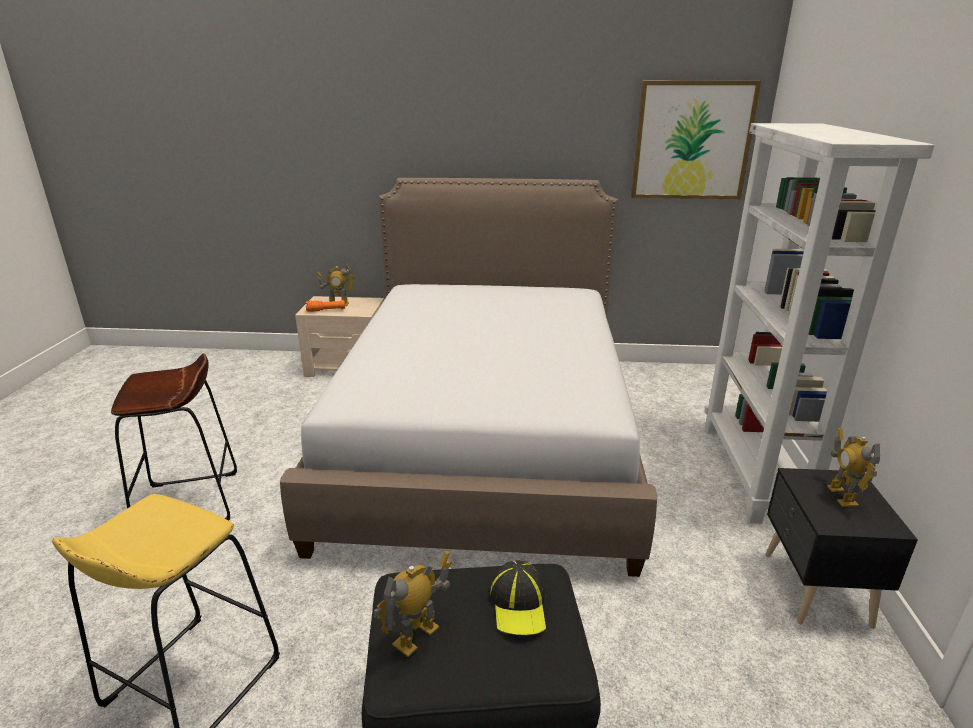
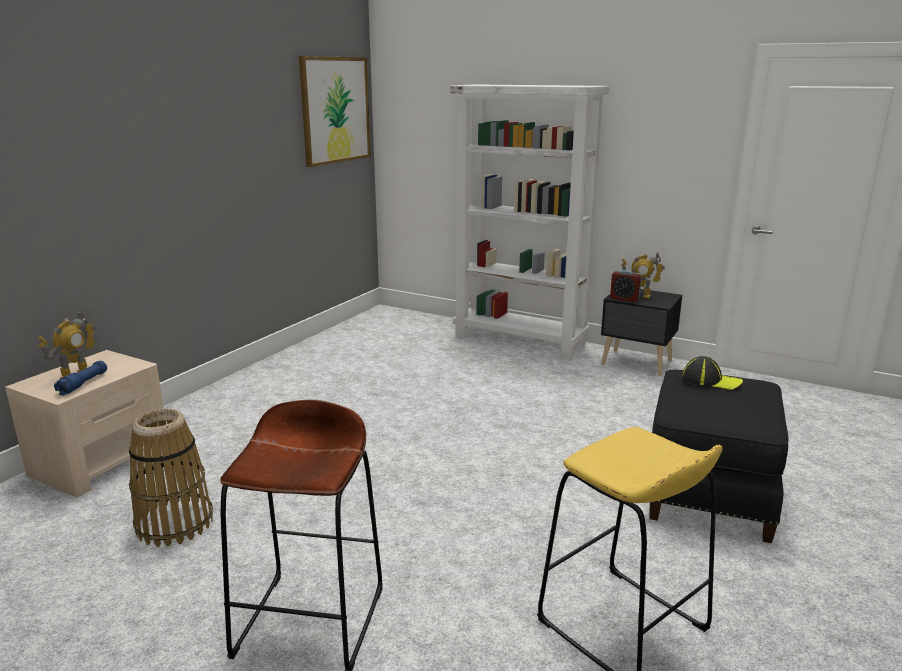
camera: 65 degrees left, 5 degrees down
(286, 416) = (175, 523): none -> basket
(326, 310) = (83, 384): orange flashlight -> blue flashlight
(417, 637) = (733, 413): toy robot -> none
(485, 437) = (375, 414): bed -> none
(804, 484) = (624, 299): none -> alarm clock

